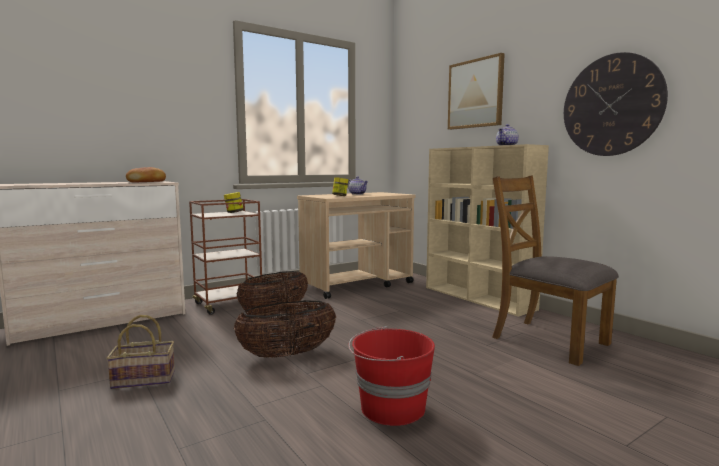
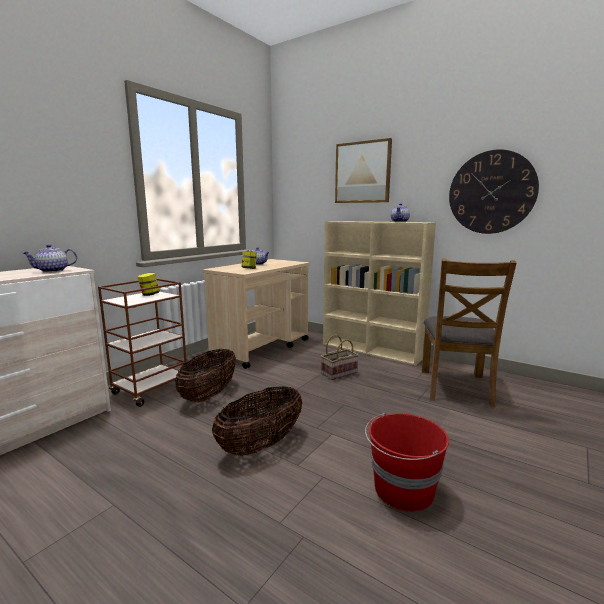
camera: 20 degrees left, 5 degrees up
(145, 379) = (129, 514): basket -> basket (339, 373)
(147, 182) = (52, 271): bread -> teapot
(548, 340) = (456, 387): brown chair -> brown chair turned 105 degrees counterclockwise

